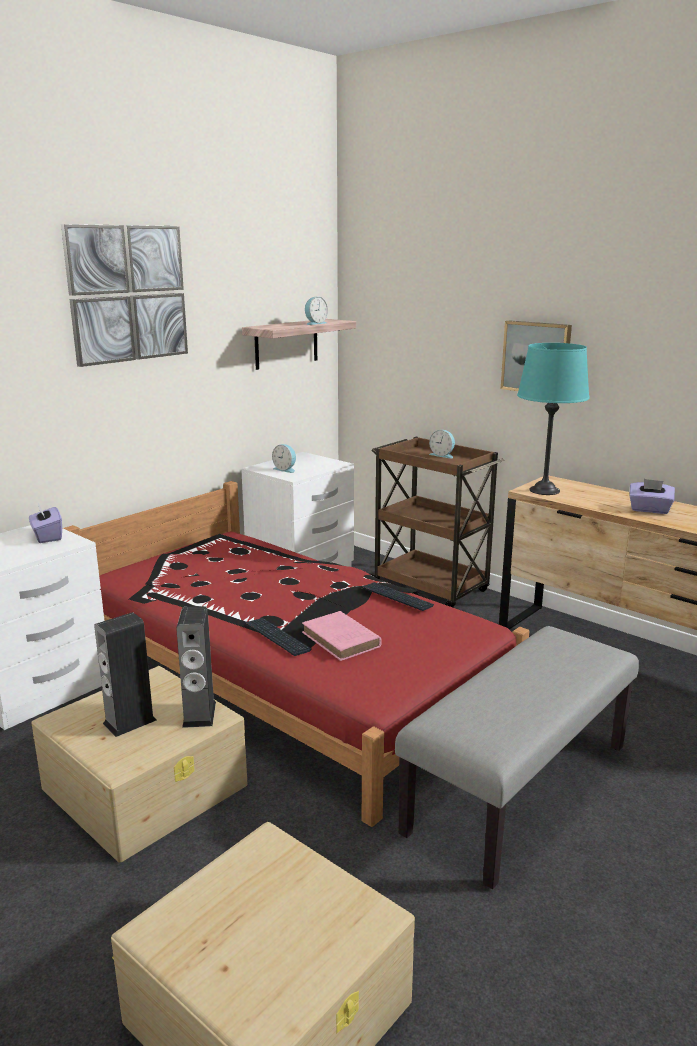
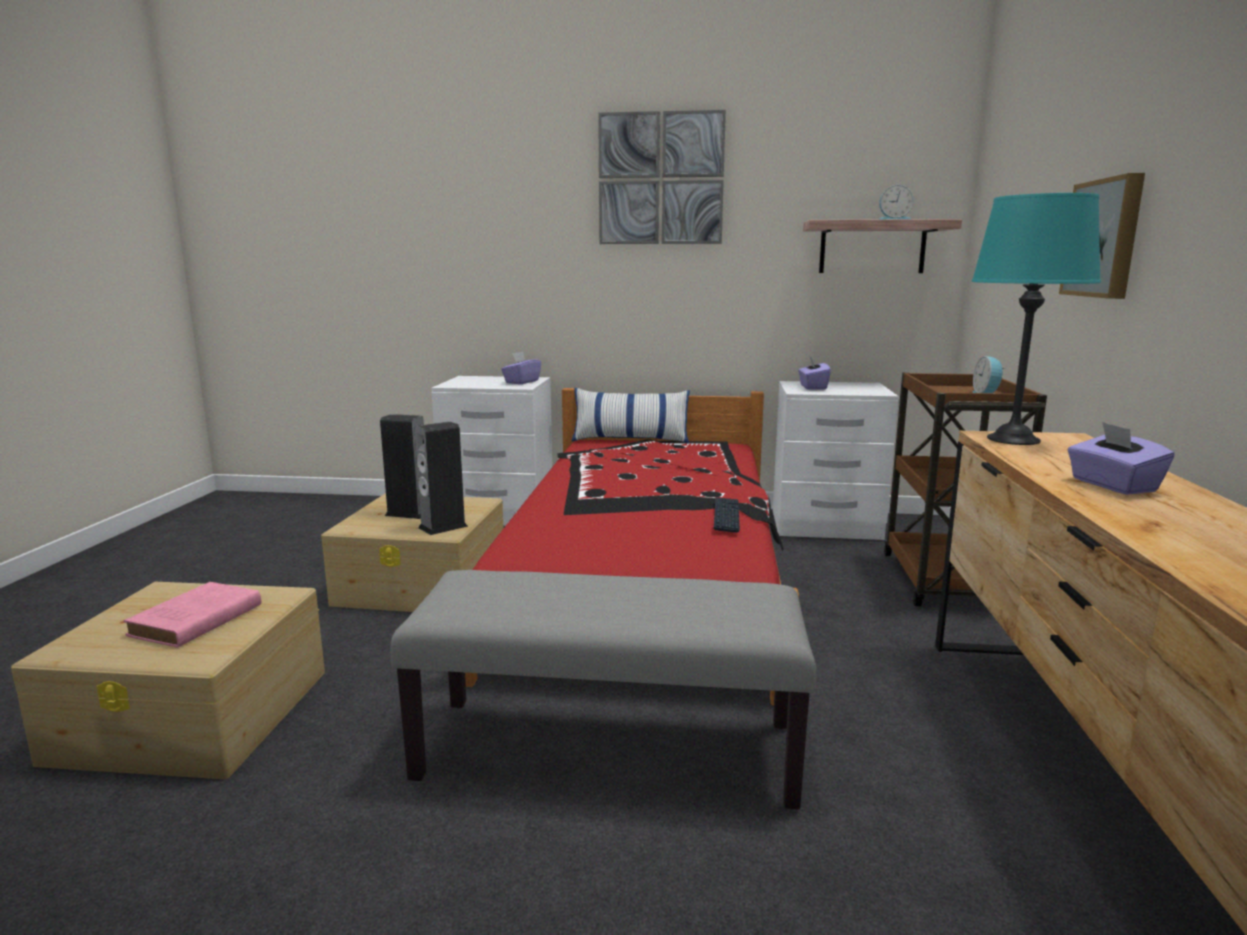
camera: 55 degrees right, 5 degrees down
(143, 560) = (630, 439): none -> pillow
(277, 637) = (566, 501): keyboard -> none
(285, 469) = (812, 387): alarm clock -> purple tissue box
(342, 640) = (598, 520): pink book -> pink book (193, 622)

